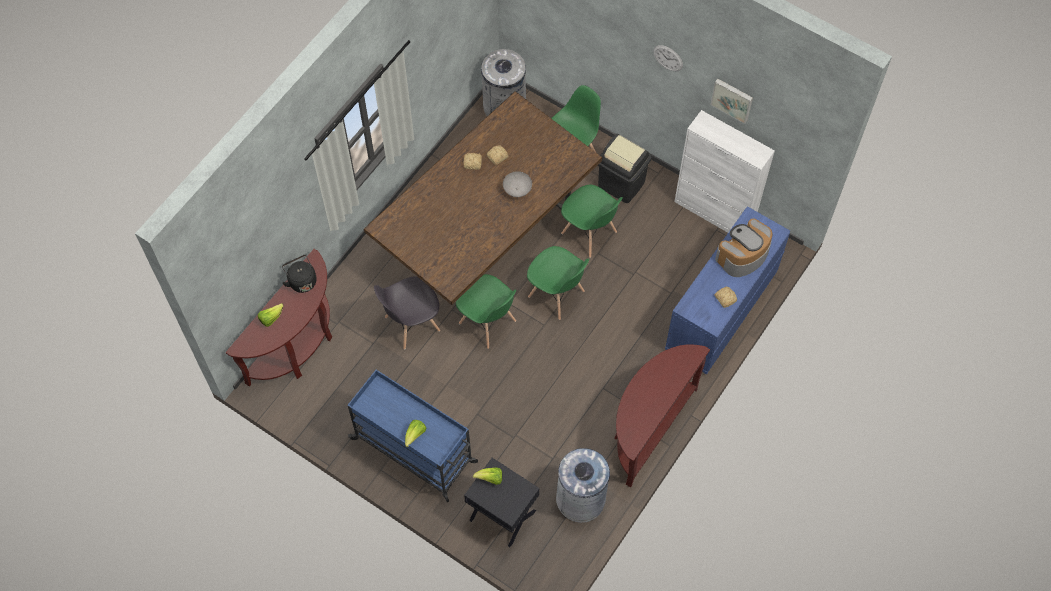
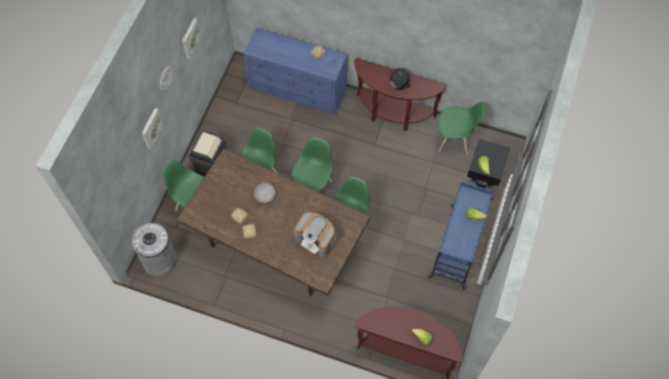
camera: 105 degrees left, 0 degrees up
(301, 280) = (384, 326): black kettle -> black kettle (398, 84)
(411, 324) = (364, 275): grey chair -> none
(581, 499) = (454, 140): grey trash can -> green chair
(615, 49) = (151, 128): none -> picture
(714, 212) = (222, 106): white cabinet -> none
(742, 255) = (283, 49): coffee machine -> coffee machine (316, 239)

